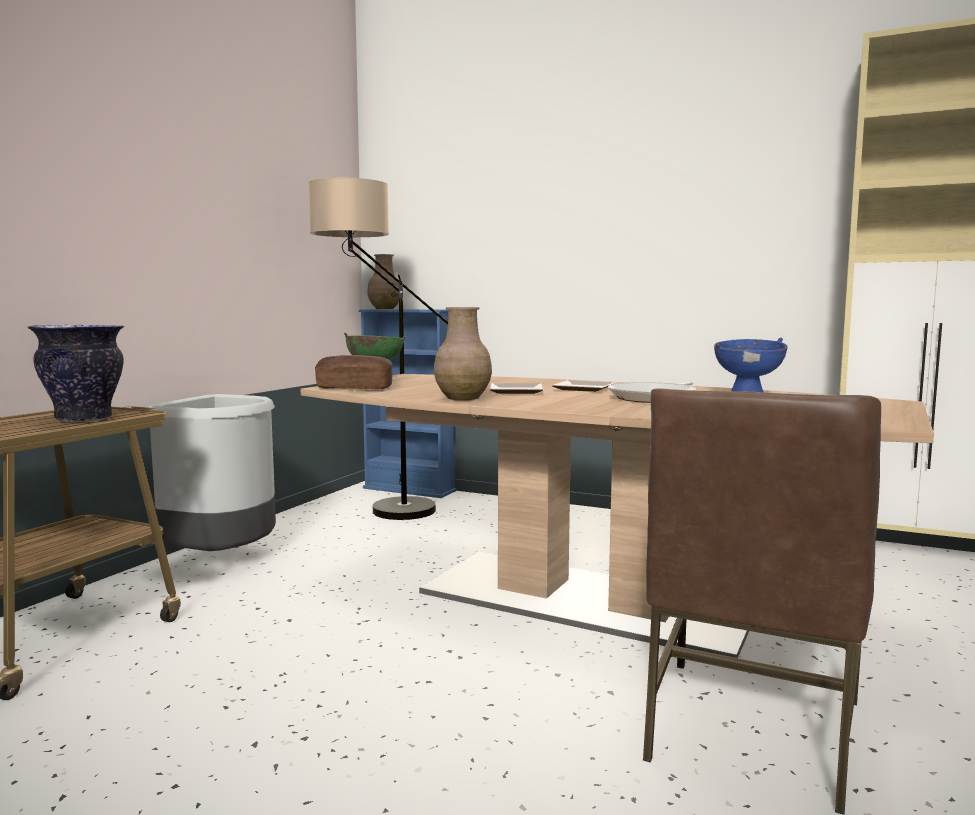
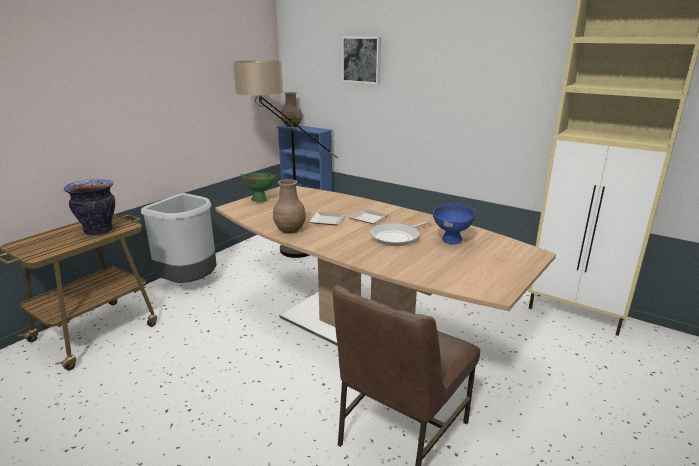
camera: 10 degrees right, 15 degrees up
(354, 388) = (243, 209): bread -> none
(507, 194) = (362, 59): none -> picture

